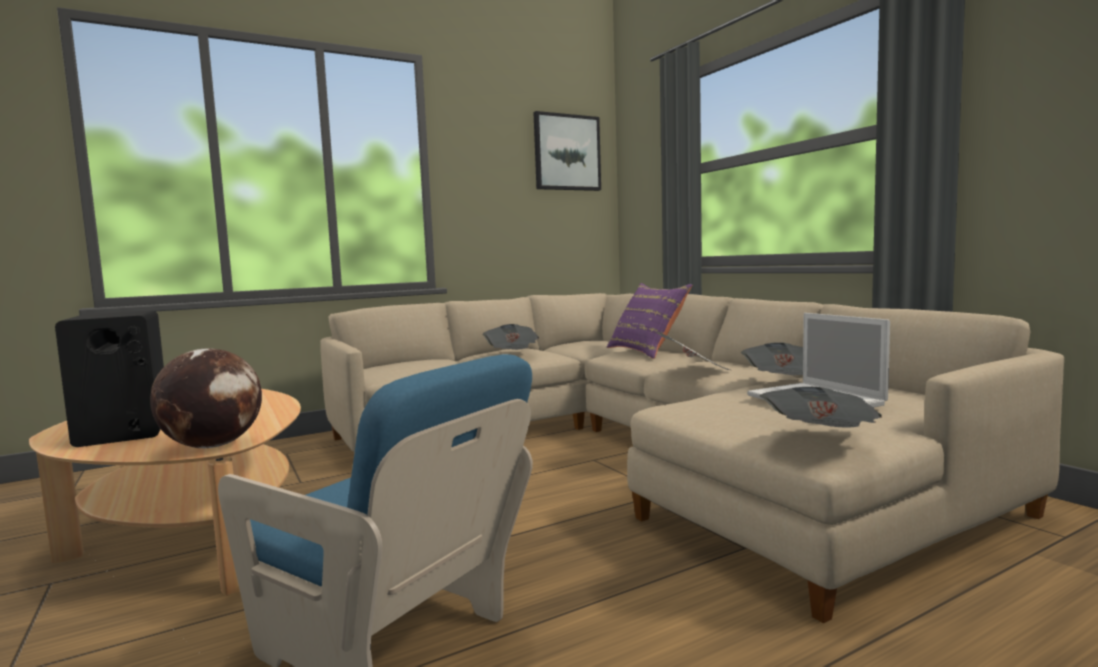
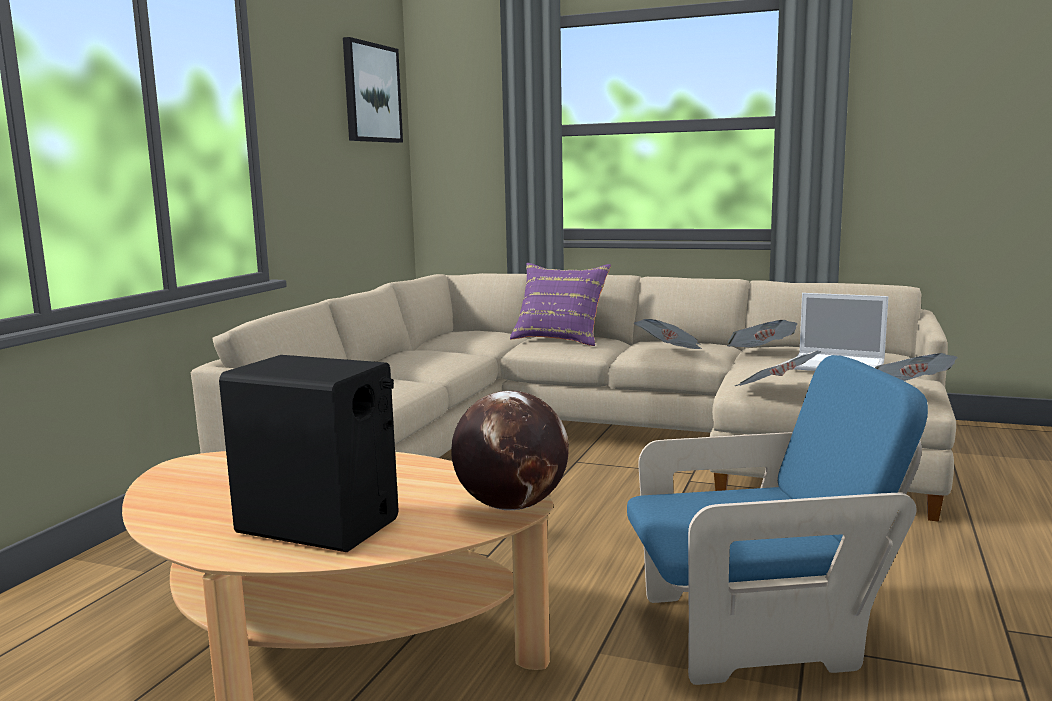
camera: 40 degrees left, 5 degrees up
(512, 353) = (433, 358): newspaper -> newspaper (776, 391)

